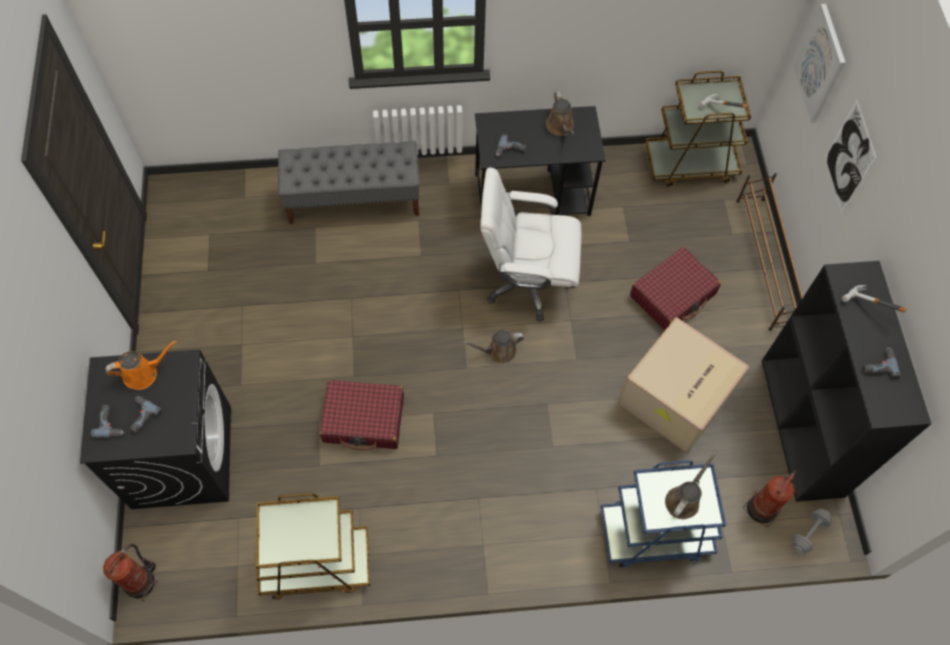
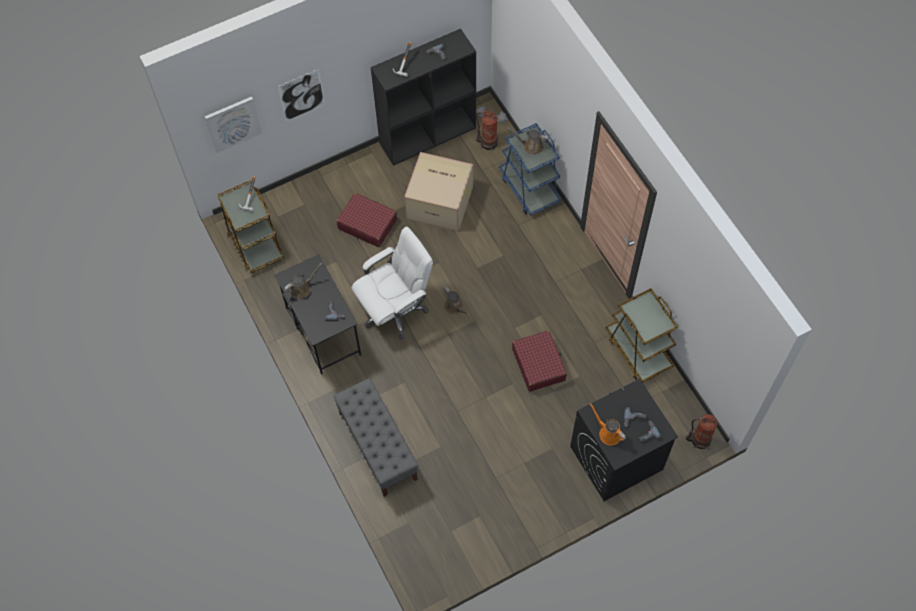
camera: 110 degrees left, 0 degrees up
(527, 281) = (395, 309): white office chair -> white office chair turned 105 degrees counterclockwise
(766, 263) = (319, 180): brown shoe rack -> none

